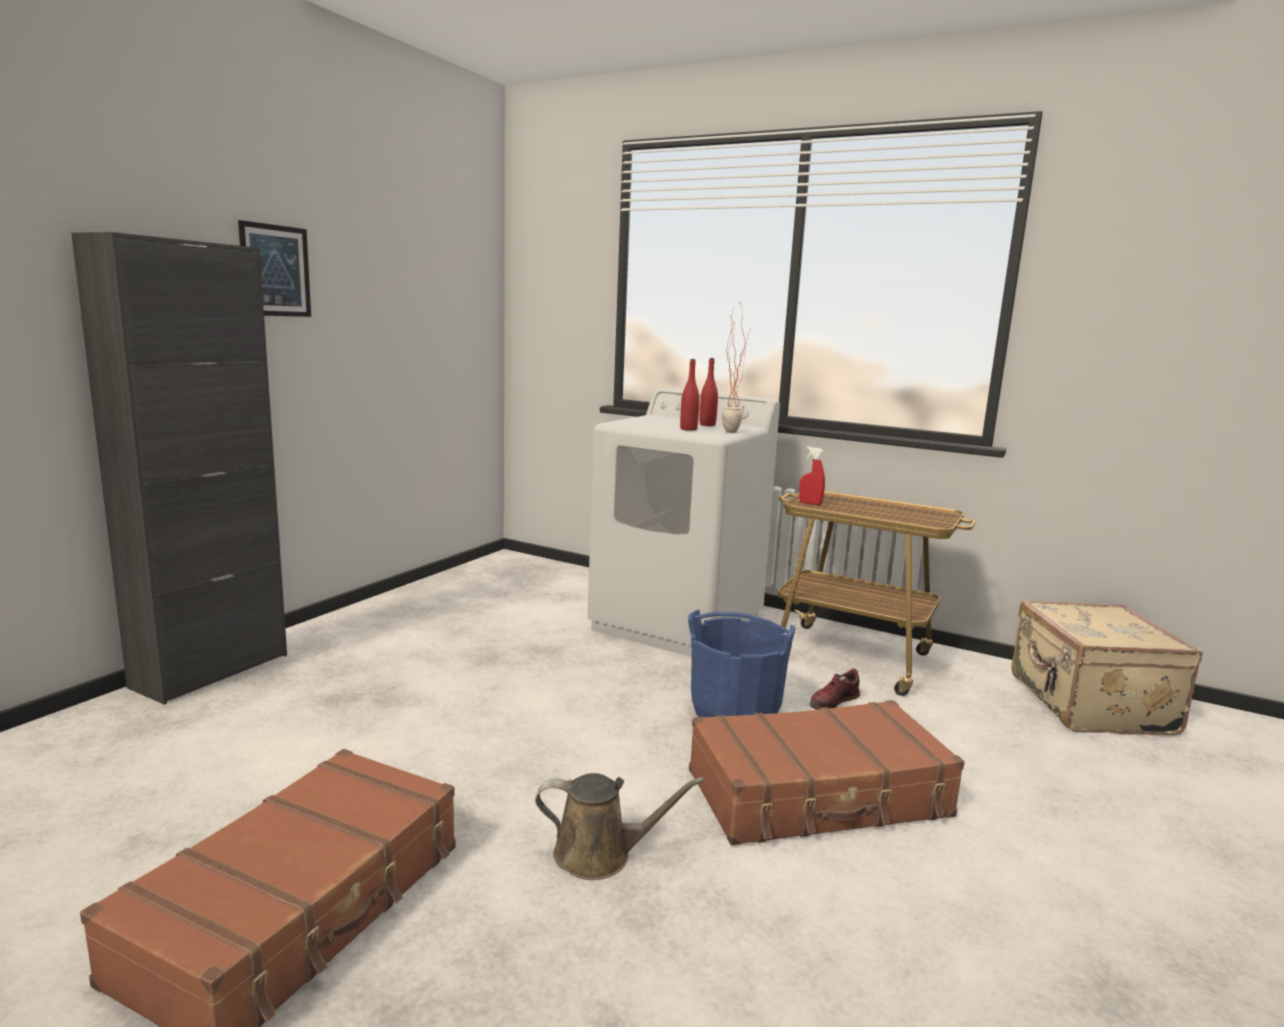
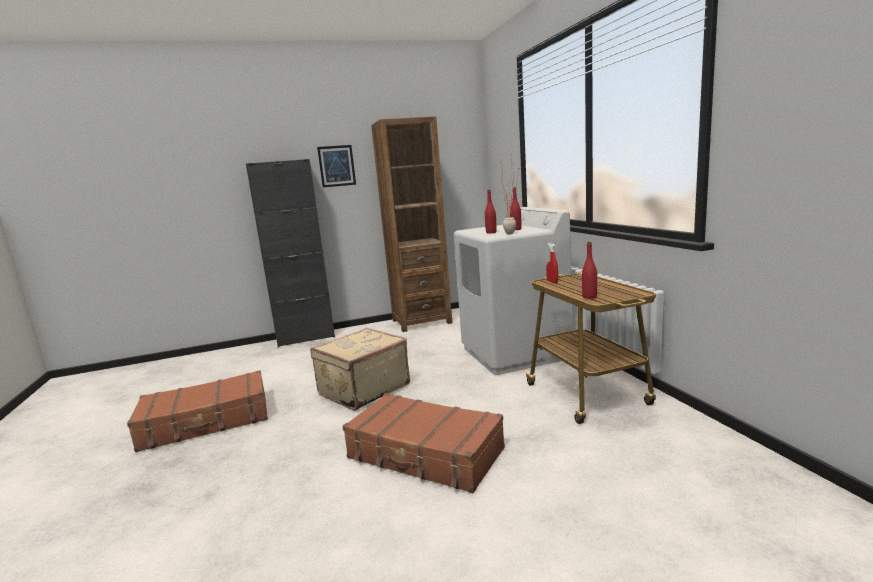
camera: 45 degrees right, 0 degrees up
(432, 598) = (421, 321): none -> brown bookcase
(600, 855) = (301, 441): brown watering can -> none
(735, 711) = (461, 403): blue bucket -> none
(833, 701) = (525, 414): shoe -> none
(914, 520) = (589, 297): none -> red bottle
(1087, 705) = (732, 475): beige suitcase -> beige suitcase (362, 389)

